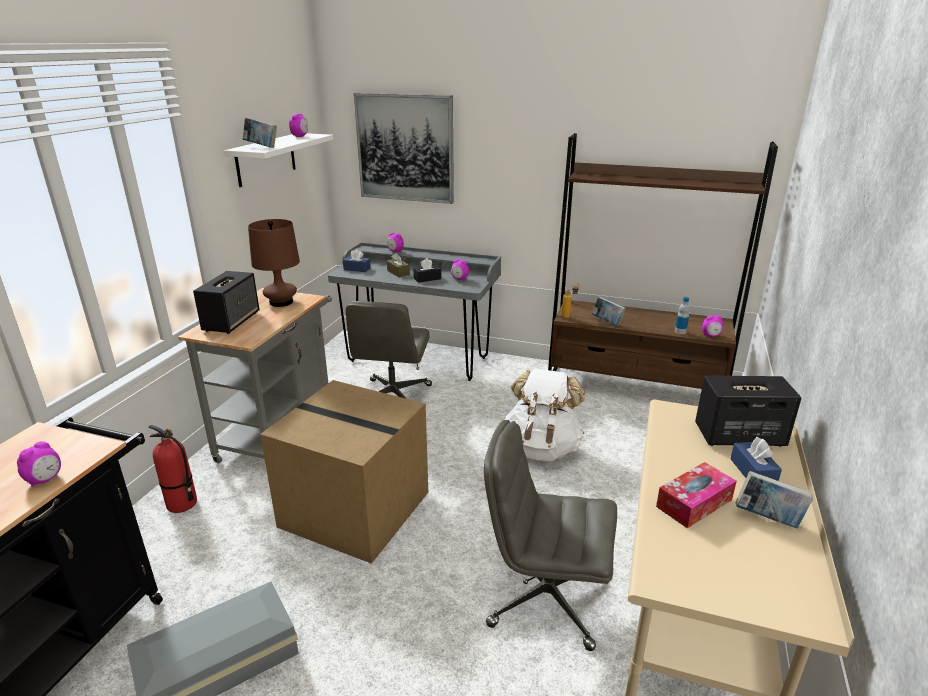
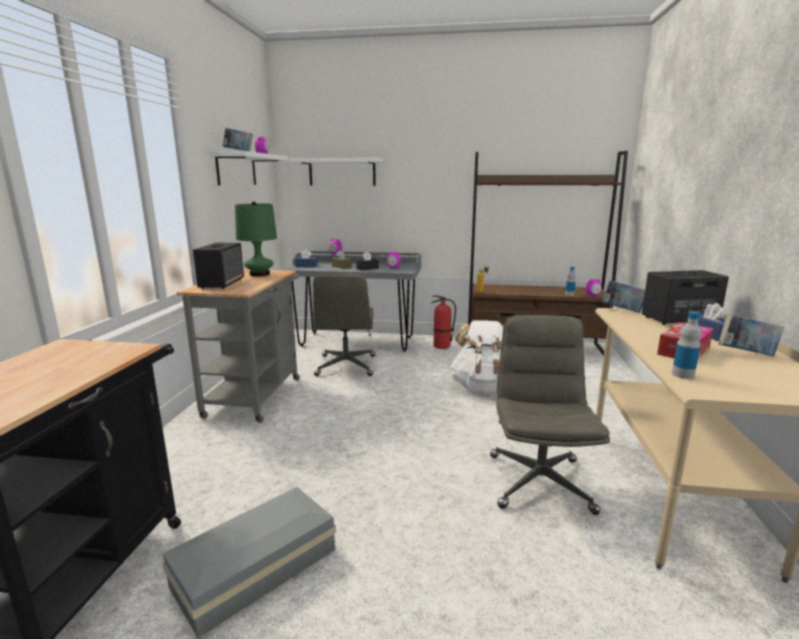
camera: 10 degrees left, 10 degrees down
(45, 479) = (87, 368): alarm clock -> none
(181, 504) = (177, 450): fire extinguisher -> fire extinguisher (441, 346)
(281, 302) = (259, 274): brown table lamp -> green table lamp
(352, 509) = (342, 439): cardboard box -> none
(405, 148) = (342, 172): picture -> white shelf
(545, 598) = (538, 481): grey office chair -> grey office chair turned 90 degrees clockwise
(607, 322) = (512, 292): book -> book (622, 310)
(657, 550) = (683, 375): none -> bottle

